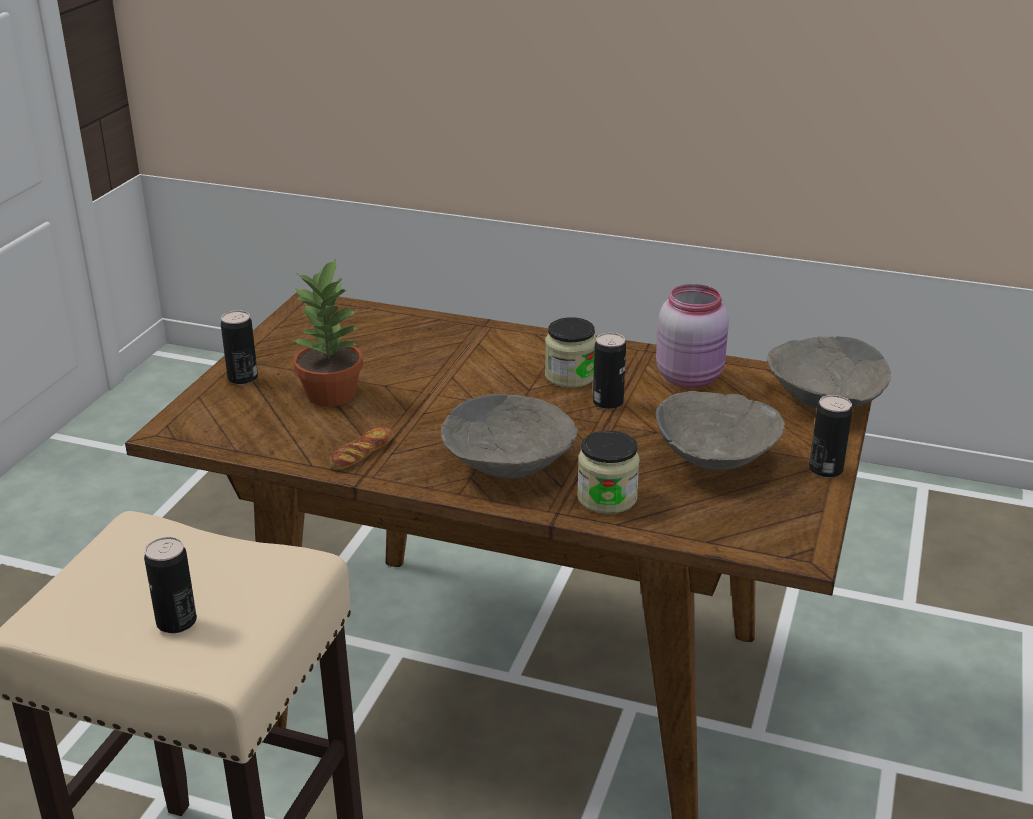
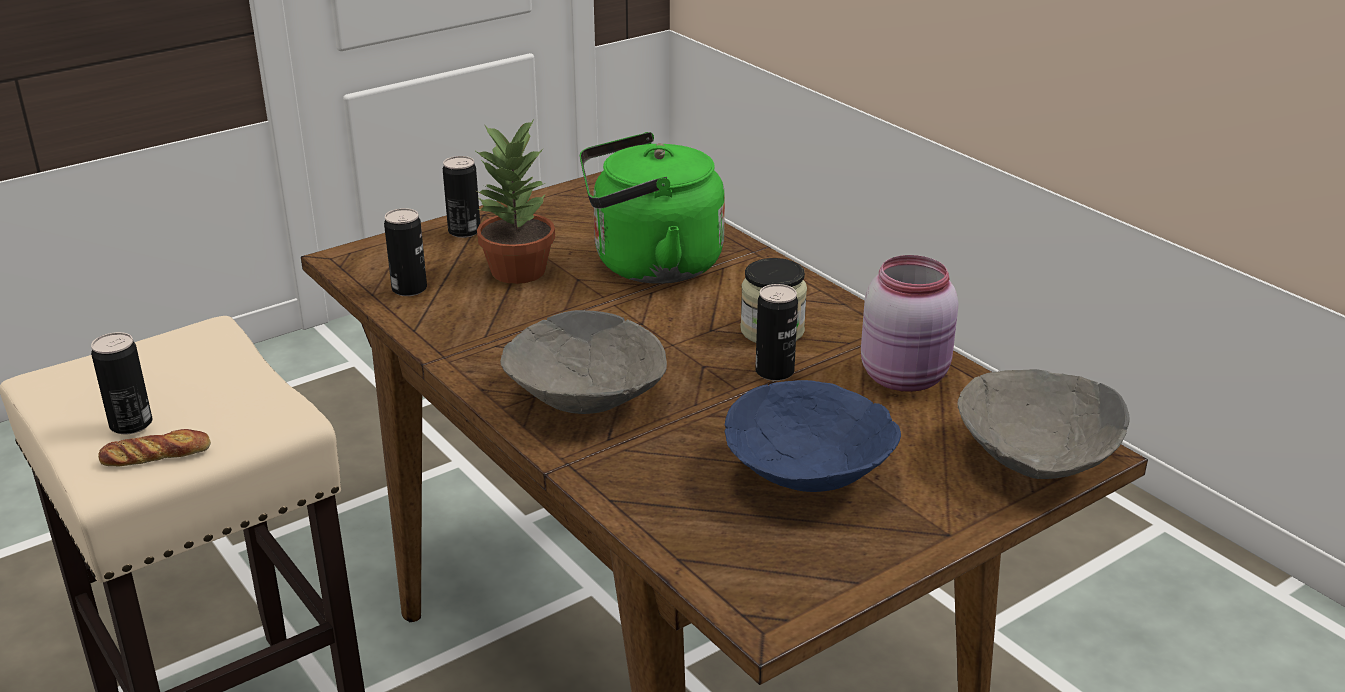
camera: 35 degrees right, 0 degrees up
(361, 453) = (470, 335): bread -> bread (156, 455)
(424, 358) = (649, 265): none -> green kettle
(607, 498) = (636, 469): jar -> none
(714, 458) = (810, 474): grey bowl -> blue bowl
(825, 470) = (926, 539): can -> can (409, 289)

